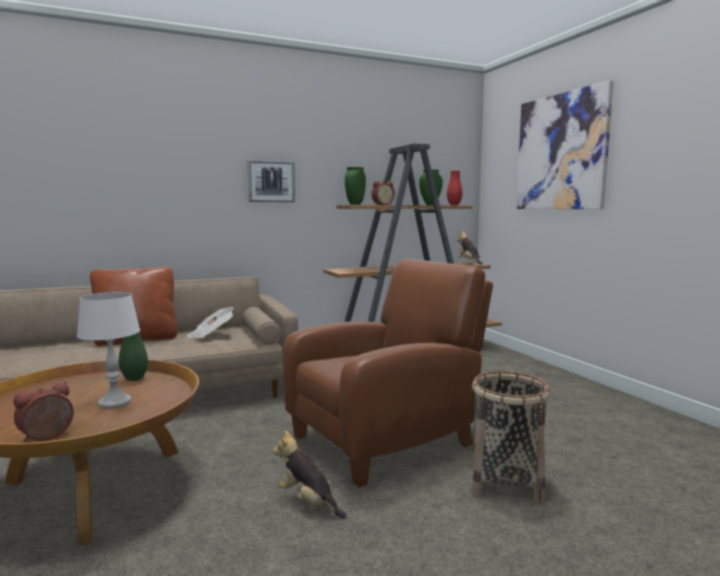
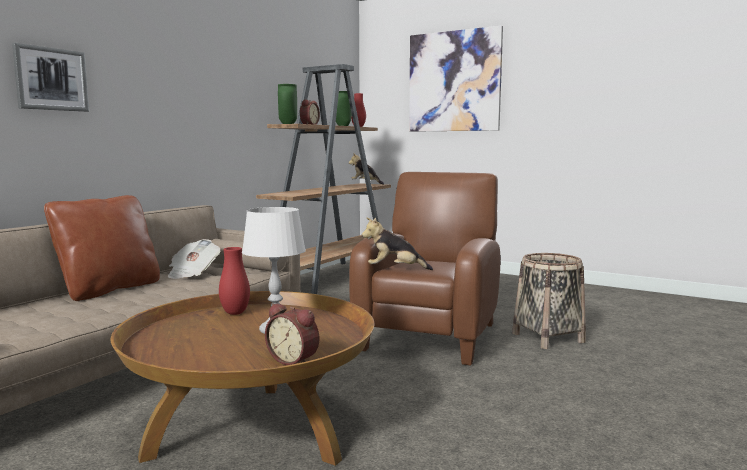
camera: 35 degrees left, 0 degrees up
(47, 437) = (294, 360): alarm clock -> alarm clock turned 60 degrees counterclockwise
(134, 379) = (235, 313): green vase -> red vase
(271, 181) = (200, 95): picture -> picture (51, 79)
(308, 501) = (454, 383): plush toy -> plush toy (395, 270)

